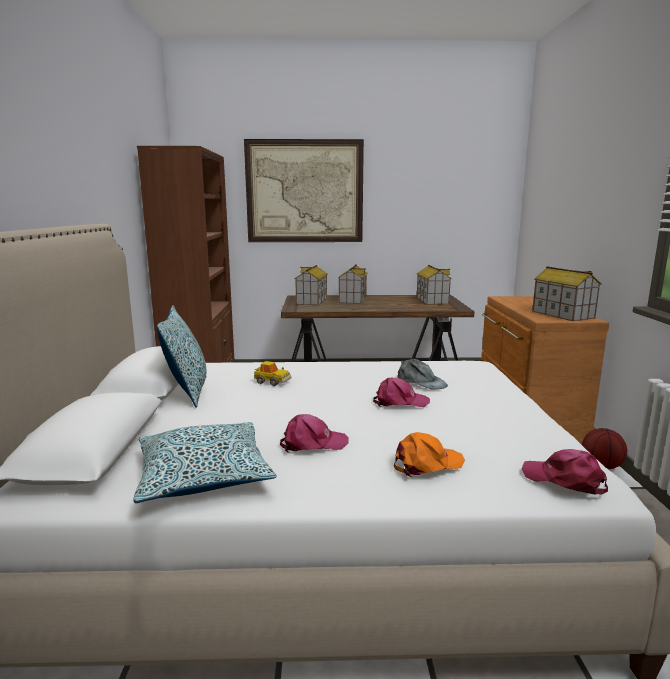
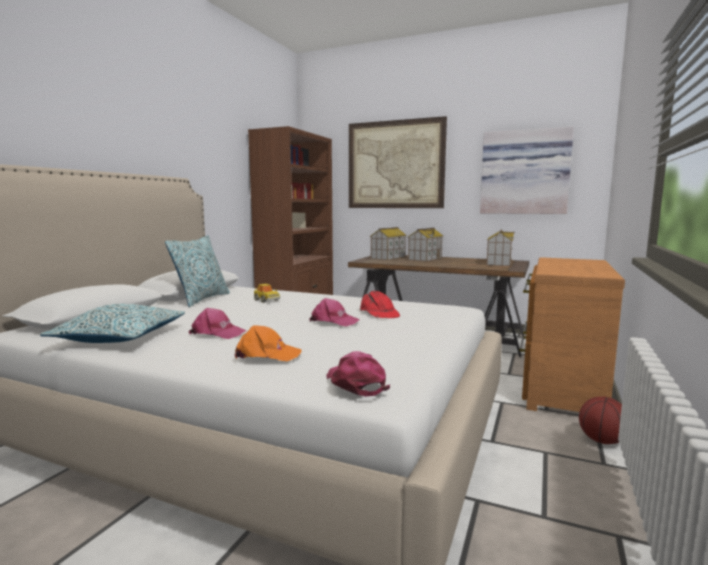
camera: 25 degrees right, 5 degrees down
(421, 382) = (379, 313): grey cap -> red cap
(444, 204) = (524, 172): none -> picture
(562, 314) = (583, 271): toy house -> none

